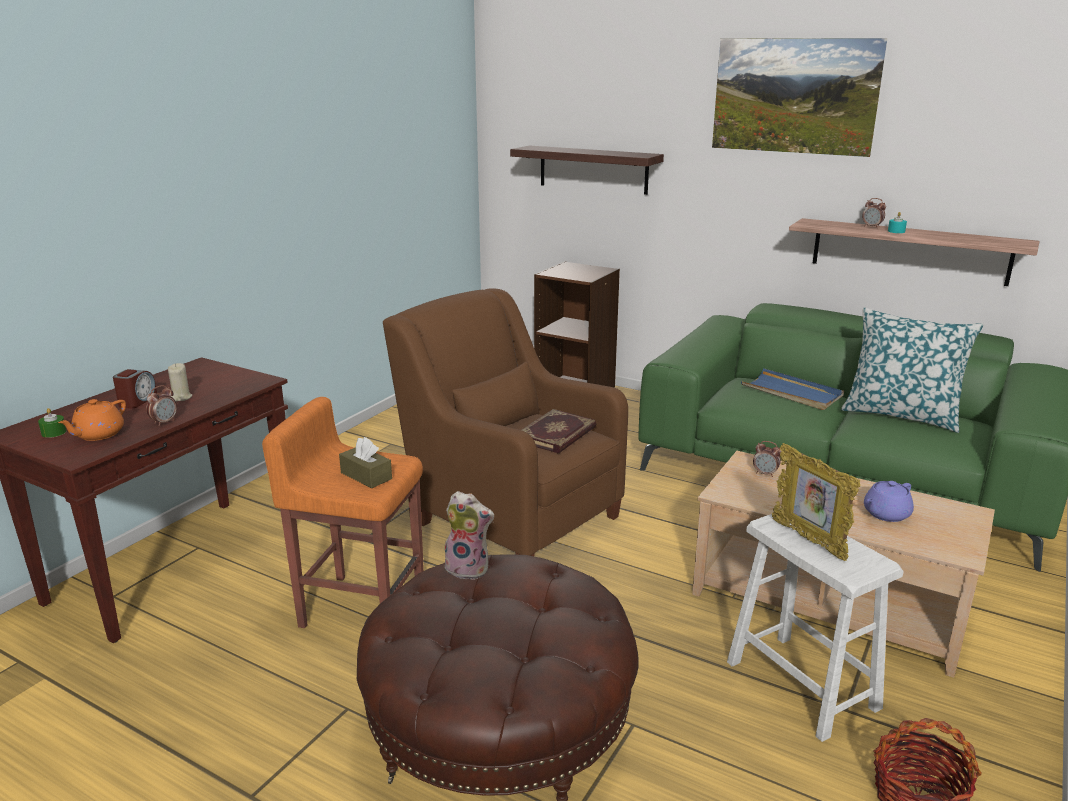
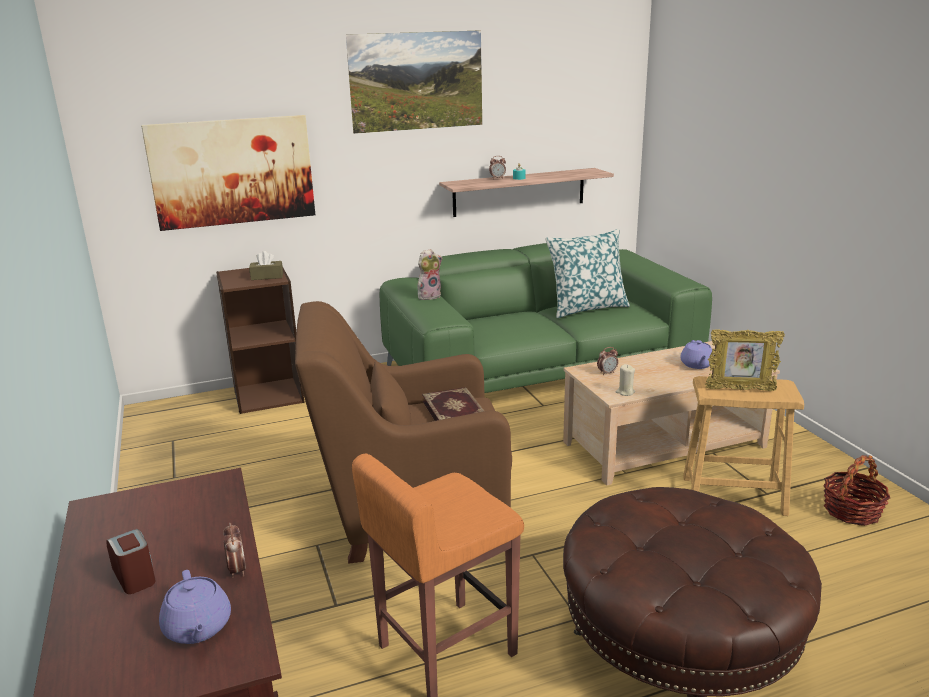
camera: 50 degrees left, 0 degrees up
(54, 432) = (130, 665): green candle -> none
(98, 435) = (198, 628): orange teapot -> purple teapot
(181, 397) = (179, 543): beige candle -> beige candle (625, 392)
(366, 476) = (463, 506): brown tissue box -> brown tissue box (267, 276)
(469, 568) = (603, 529): plush toy -> plush toy (429, 296)
(593, 169) = (232, 172): shelf -> picture
(792, 393) = (511, 319): blue tray -> none
(802, 684) = (733, 495): white stool -> brown stool

